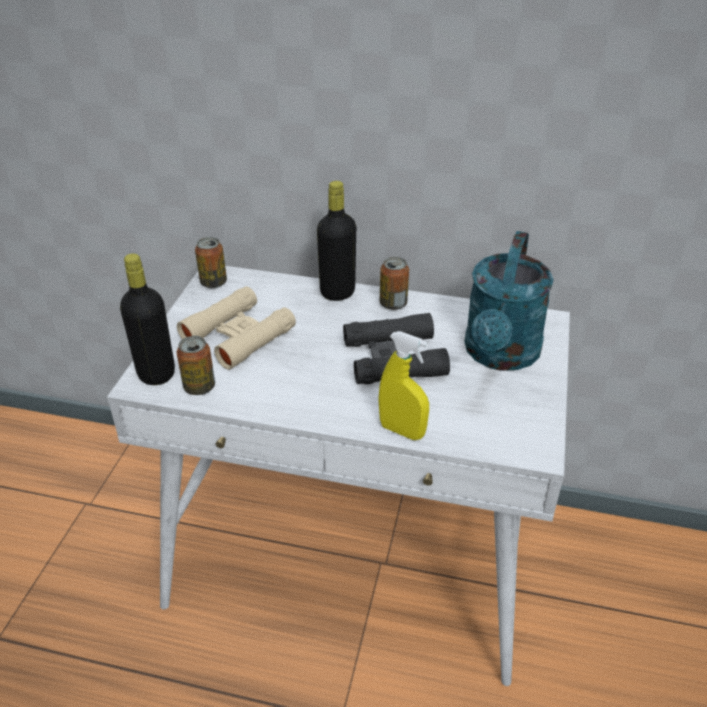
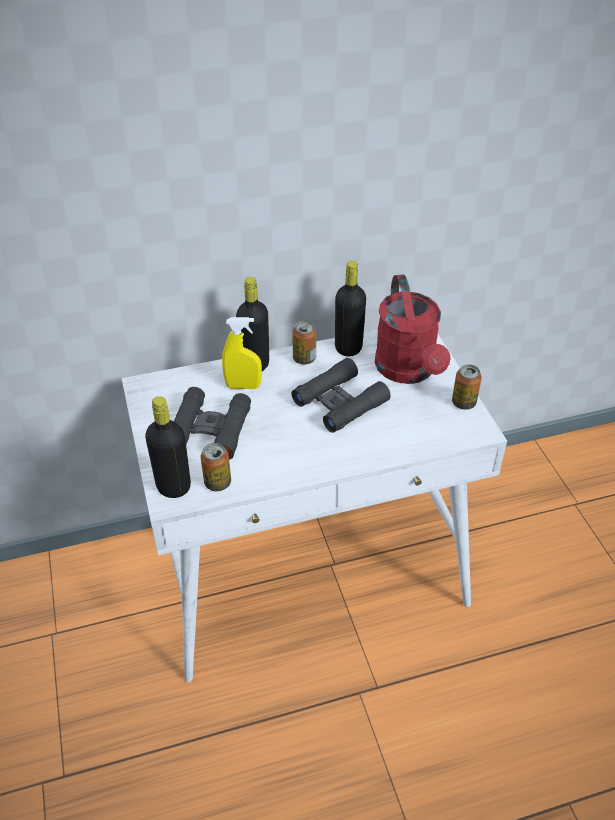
camera: 30 degrees left, 5 degrees up
(213, 282) = (147, 393): can -> can (463, 403)
(238, 335) = (209, 430): beige binoculars -> black binoculars
(402, 431) = (388, 454): yellow spray bottle -> yellow spray bottle (243, 386)
(450, 309) = (348, 348): none -> black bottle
(500, 355) = (408, 371): turquoise watering can -> red watering can

